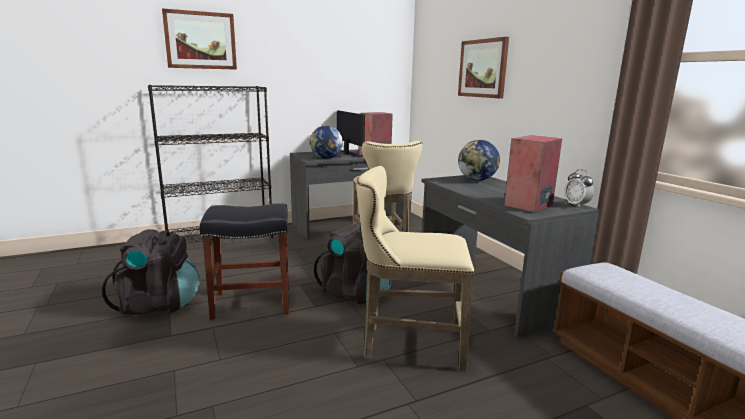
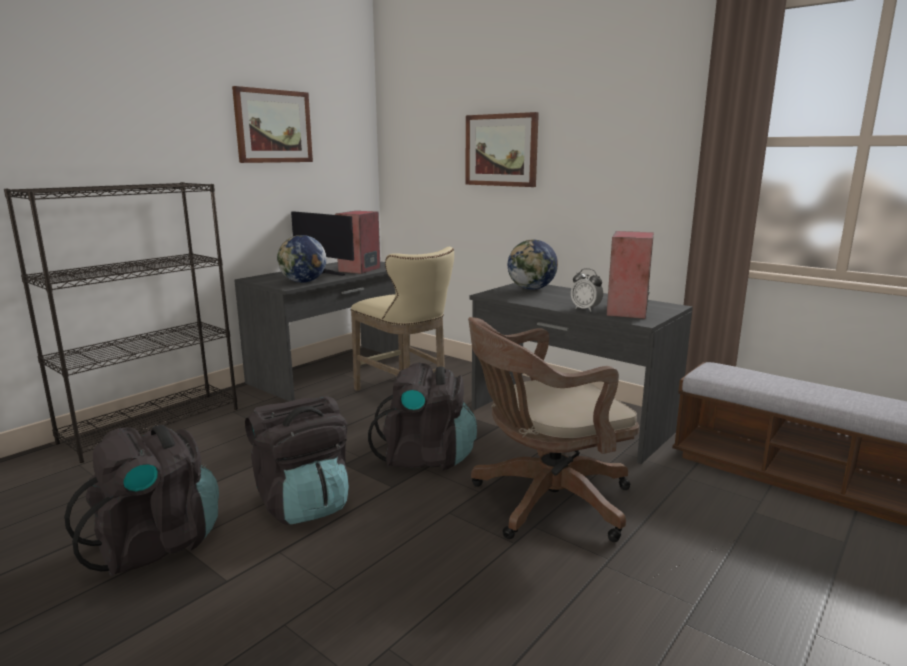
camera: 25 degrees left, 0 degrees up
(200, 40) = (86, 112): picture -> picture (273, 126)
(253, 302) = (303, 503): black stool -> black backpack
(408, 345) = (544, 502): beige stool -> brown office chair
(576, 205) = (667, 304): alarm clock -> alarm clock (585, 309)

